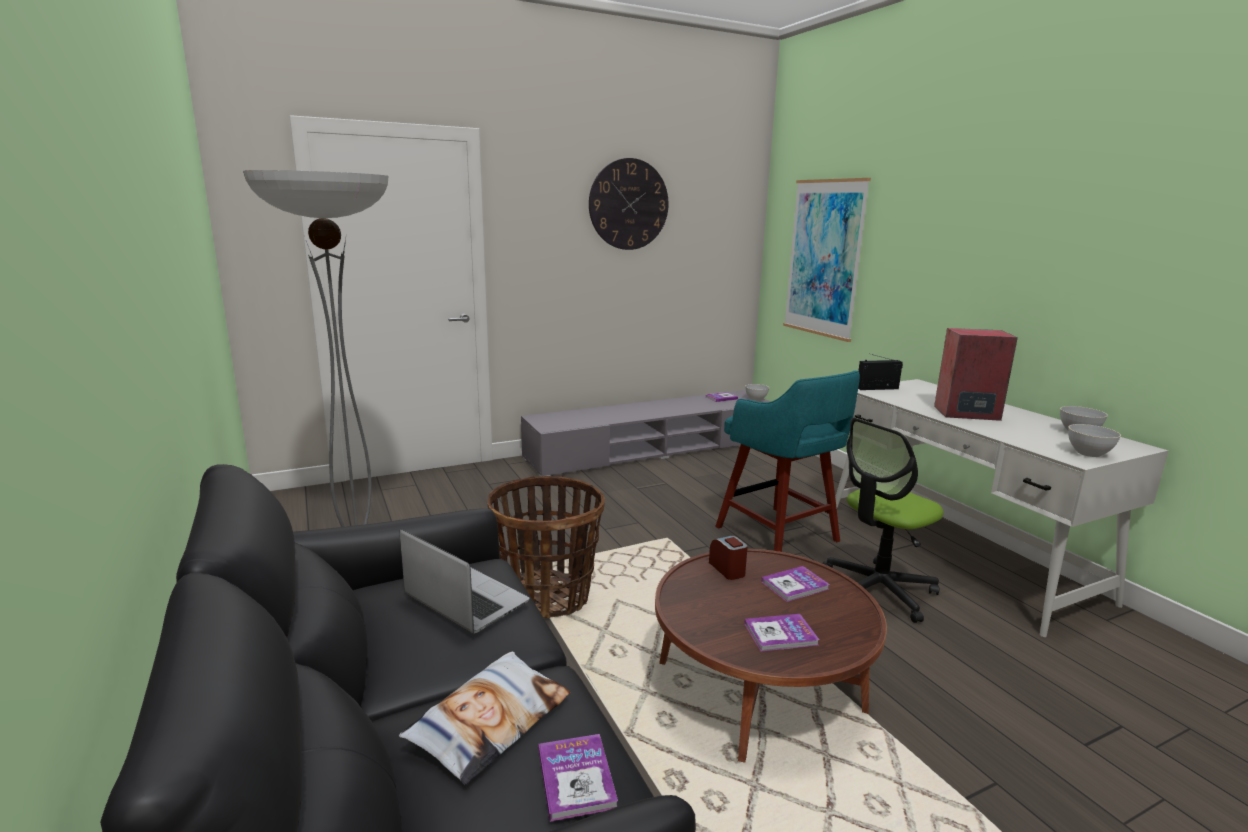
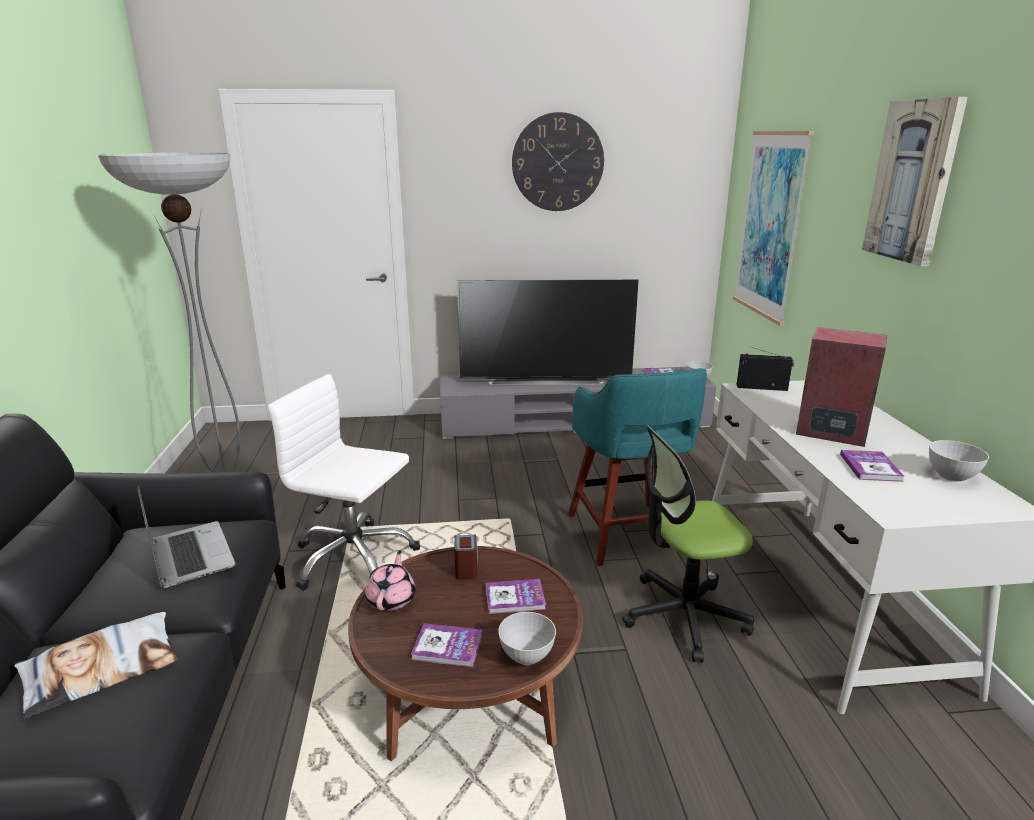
camera: 20 degrees right, 5 degrees up
(547, 597) = (354, 559): basket -> white office chair
(576, 778) = (108, 738): book -> book (870, 467)
(627, 411) = (545, 380): none -> television
(691, 606) = (391, 599): none -> pink teapot
(989, 212) = (913, 181): none -> picture
(1088, 453) = (922, 507): grey bowl -> grey bowl (526, 655)

